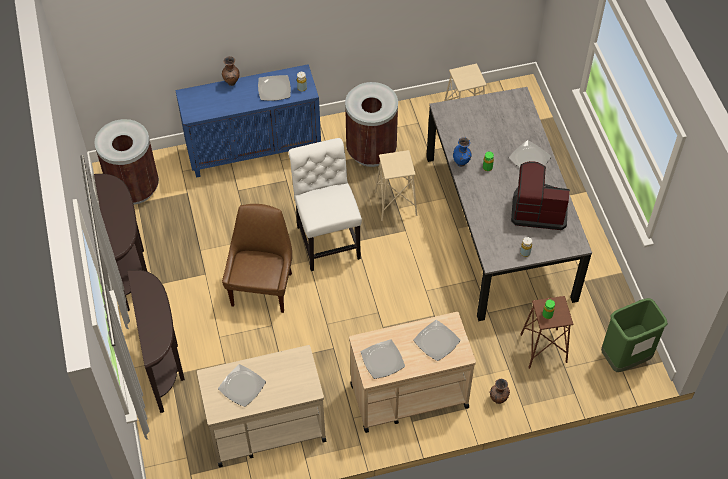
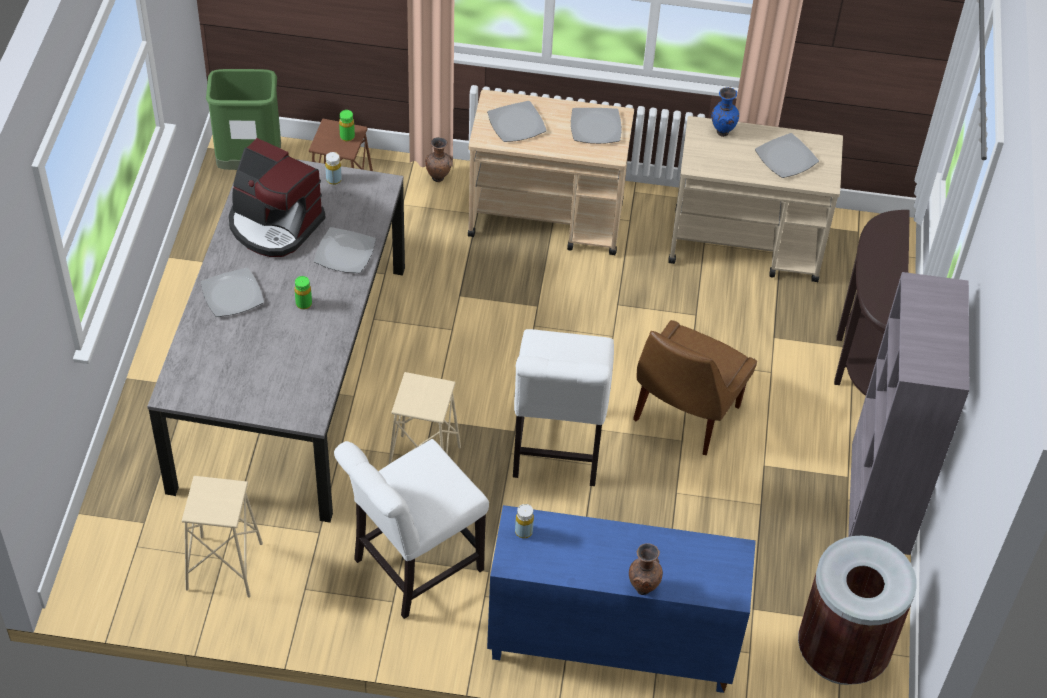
camera: 160 degrees left, 5 degrees down
(132, 267) = (876, 516): brown console table -> grey bookcase
(274, 89) = (573, 548): plate -> plate (345, 253)
(371, 151) = (412, 567): brown trash can -> white chair
(461, 163) = (338, 323): blue vase -> blue vase (722, 131)

